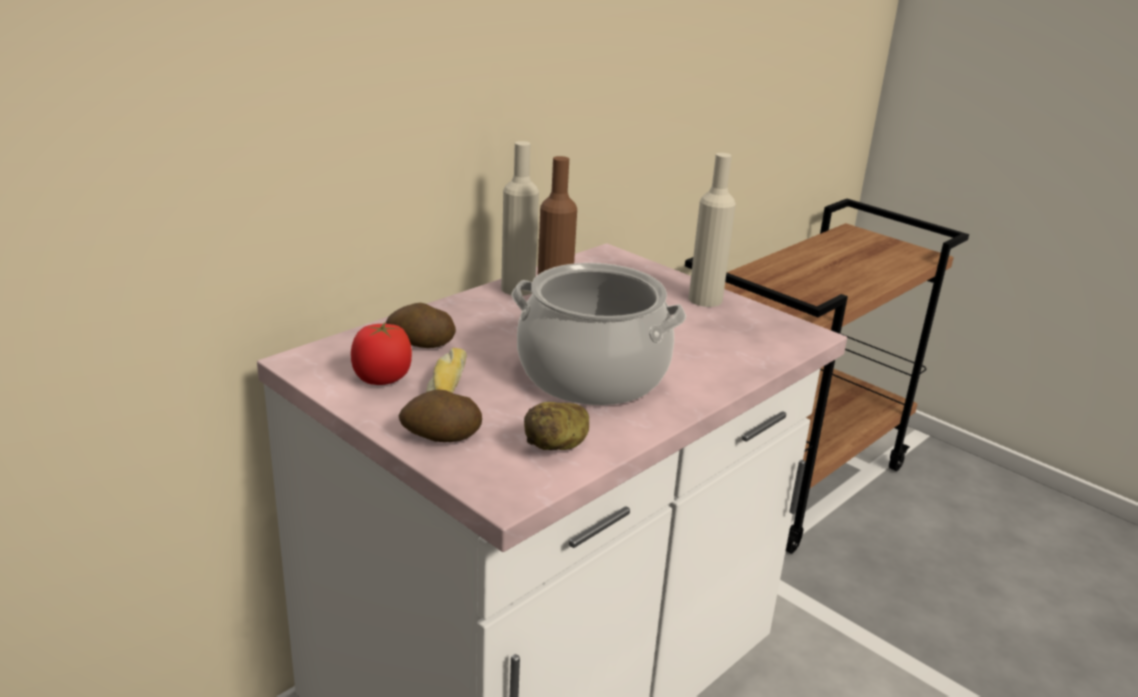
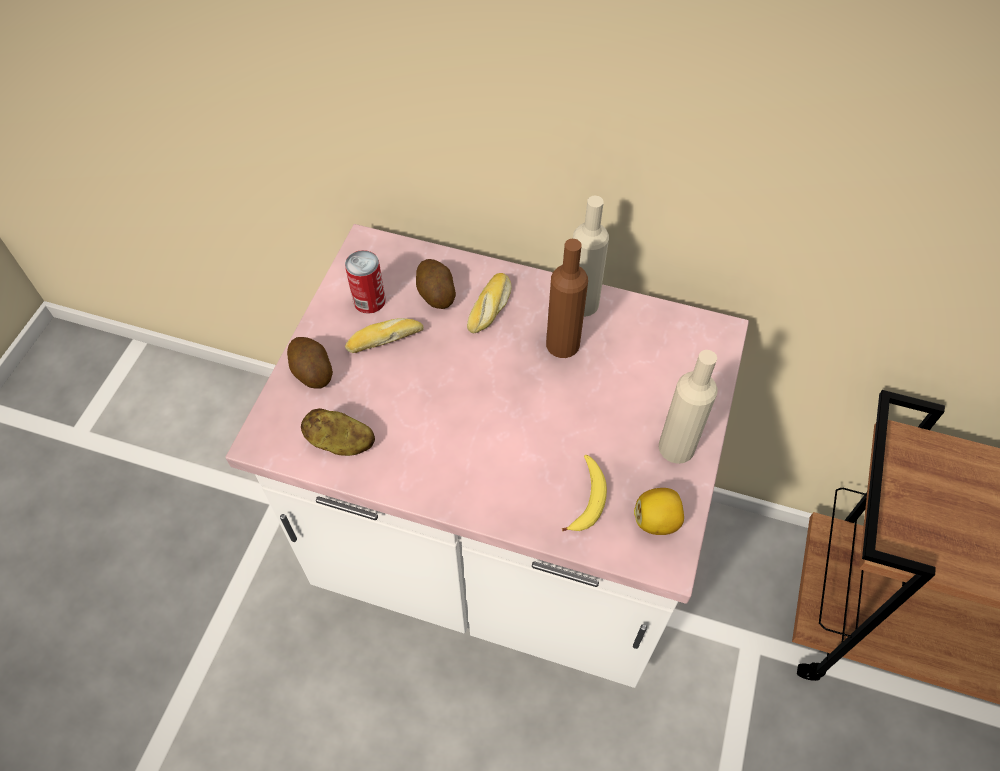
camera: 65 degrees right, 30 degrees up
(382, 379) = (369, 300): tomato -> can
(474, 325) = (491, 308): none -> bread
(593, 374) = (462, 420): cooking pot -> none
(728, 346) = (587, 498): none -> banana
(770, 326) = (657, 520): none -> lemon

